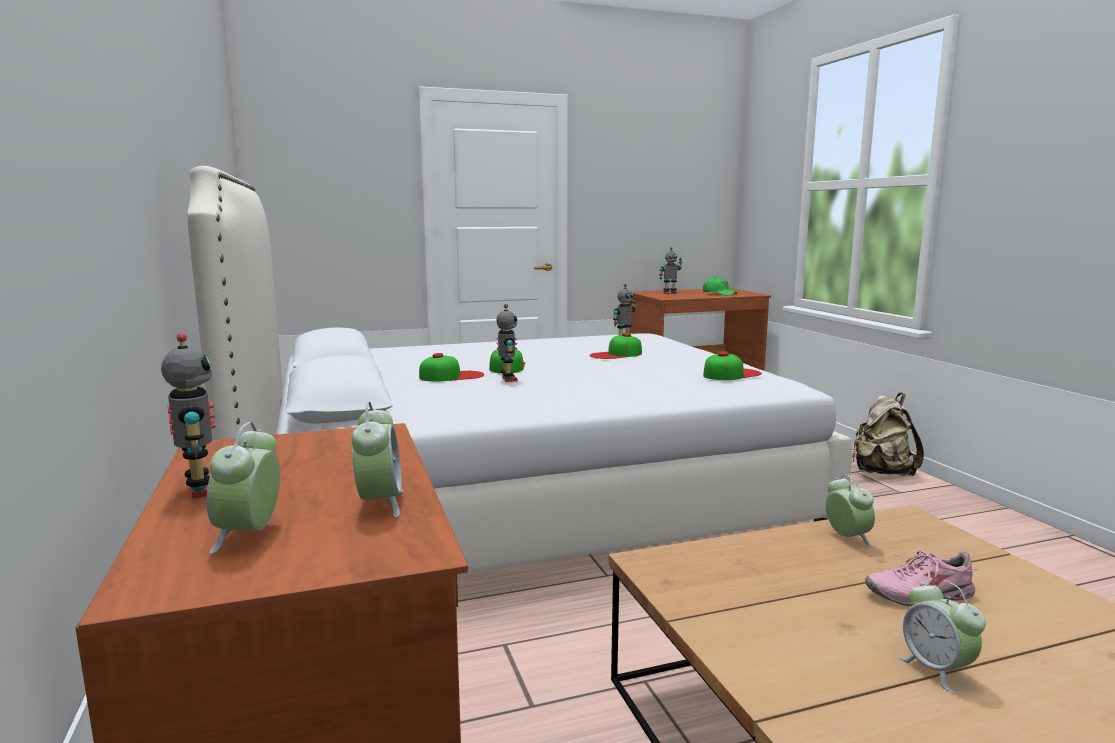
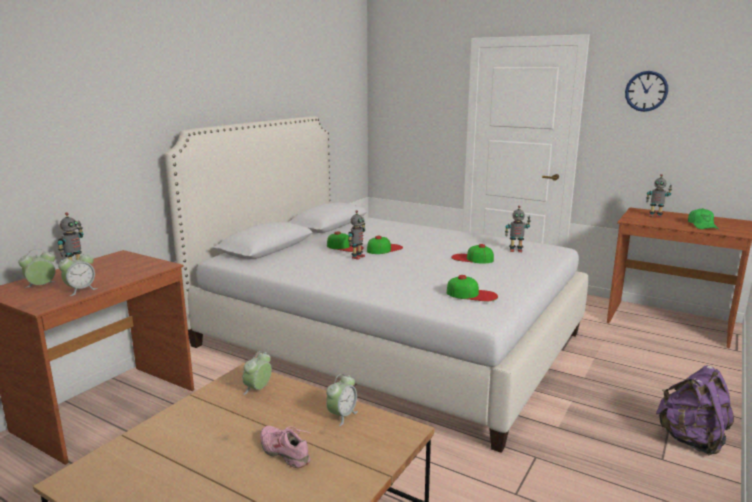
camera: 50 degrees right, 5 degrees up
(630, 162) = (646, 91): none -> wall clock
(881, 473) = (691, 440): beige backpack -> purple backpack
(936, 670) = (199, 470): alarm clock -> alarm clock (258, 389)

